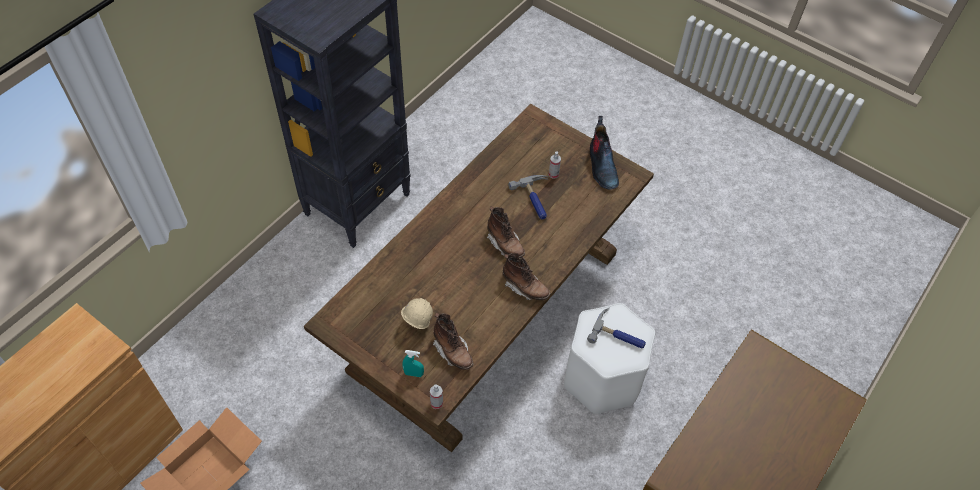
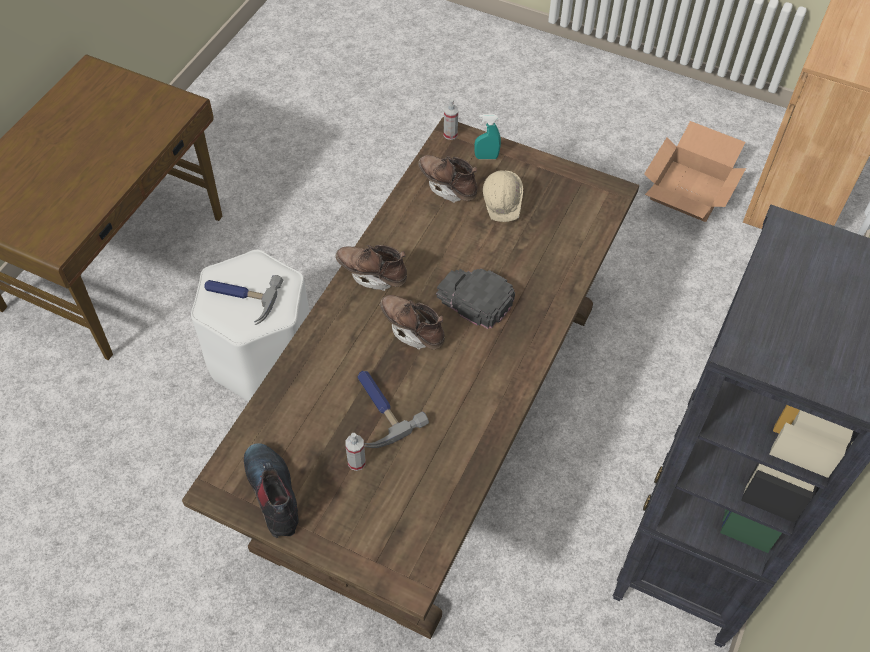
camera: 170 degrees right, 0 degrees up
(458, 257) = (474, 299): none -> black cap

